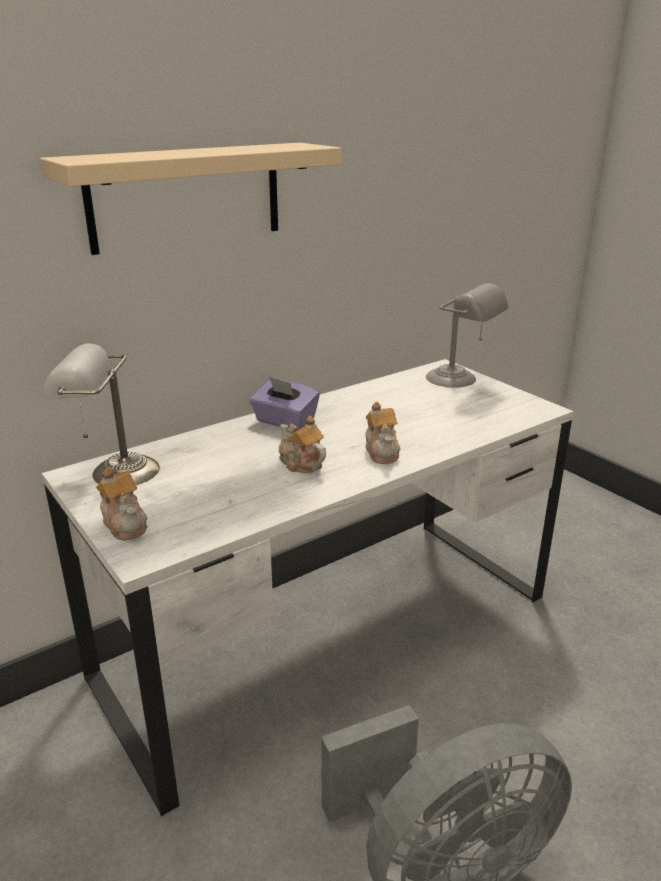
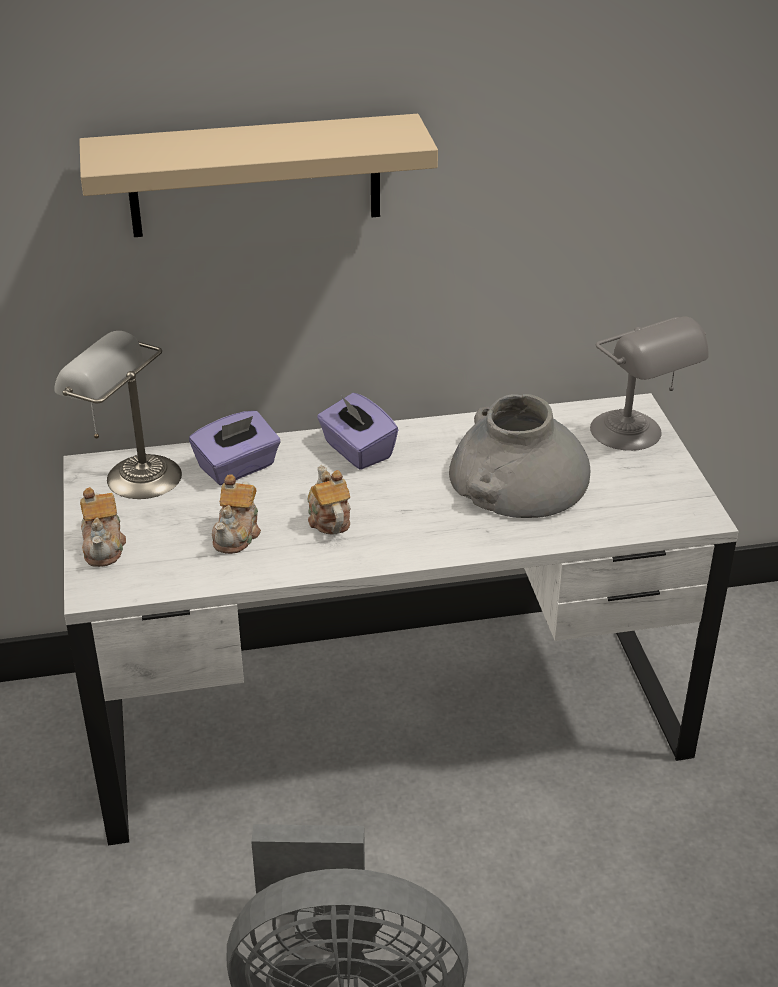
camera: 25 degrees right, 10 degrees up
(201, 449) = (237, 468): none -> purple tissue box
(382, 452) = (433, 528): teapot -> teapot (237, 534)
(410, 413) = (518, 477): none -> grey vase

